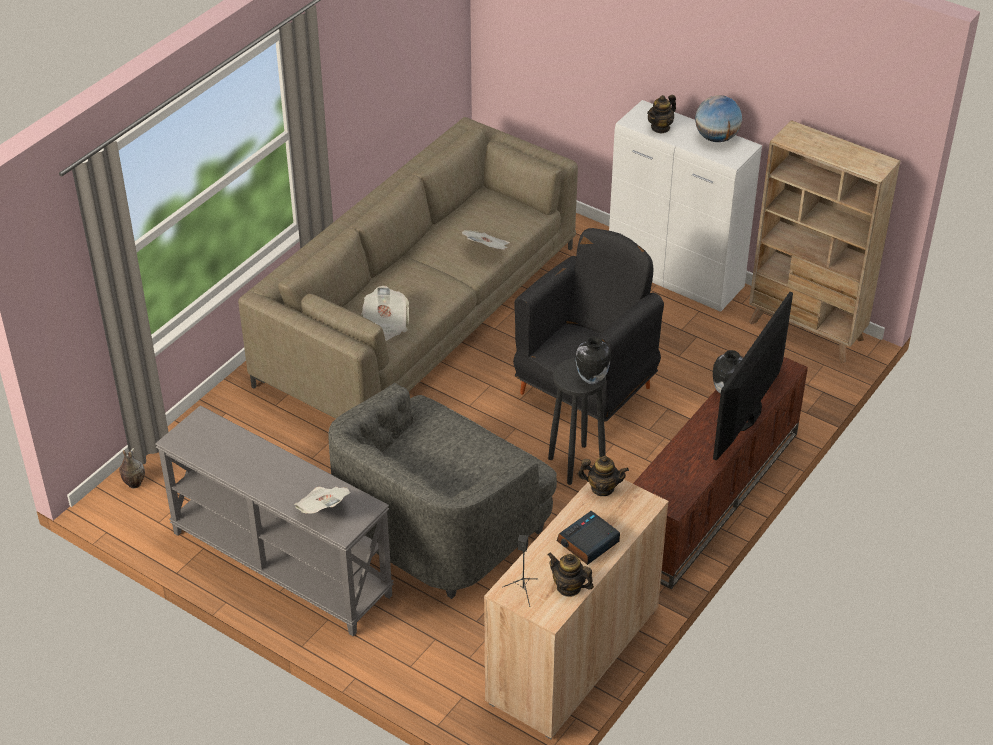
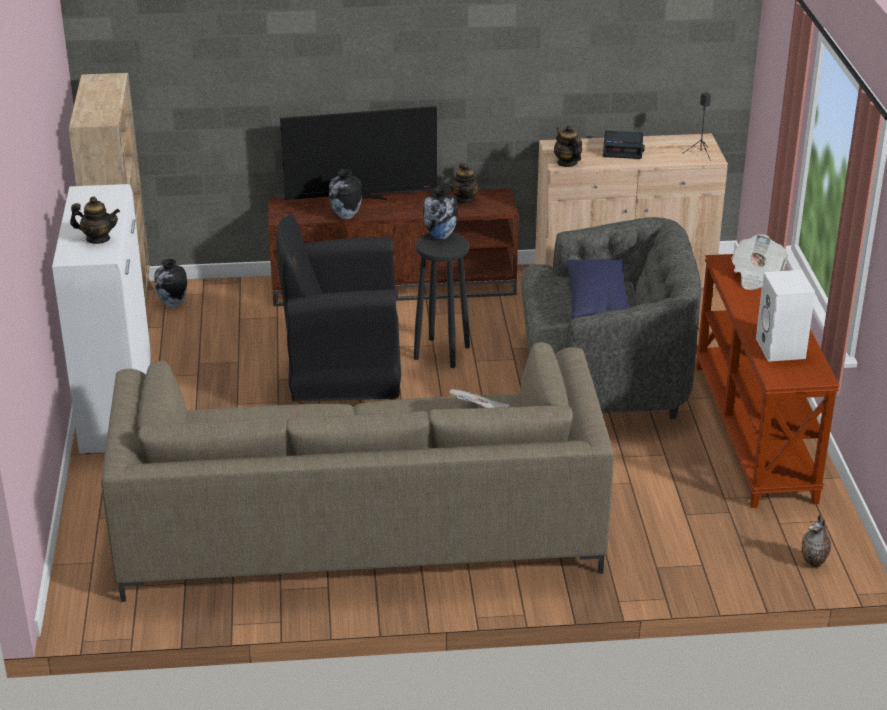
camera: 130 degrees left, 10 degrees down
(225, 447) = (782, 349): none -> white speaker
(279, 564) = (755, 432): grey console table -> brown console table
(445, 463) = (597, 302): none -> blue pillow
(487, 249) = (292, 413): newspaper -> none
(569, 587) = (670, 142): teapot -> teapot (465, 199)
(716, 138) = (83, 208): globe -> none
(804, 362) = (172, 304): none -> vase

